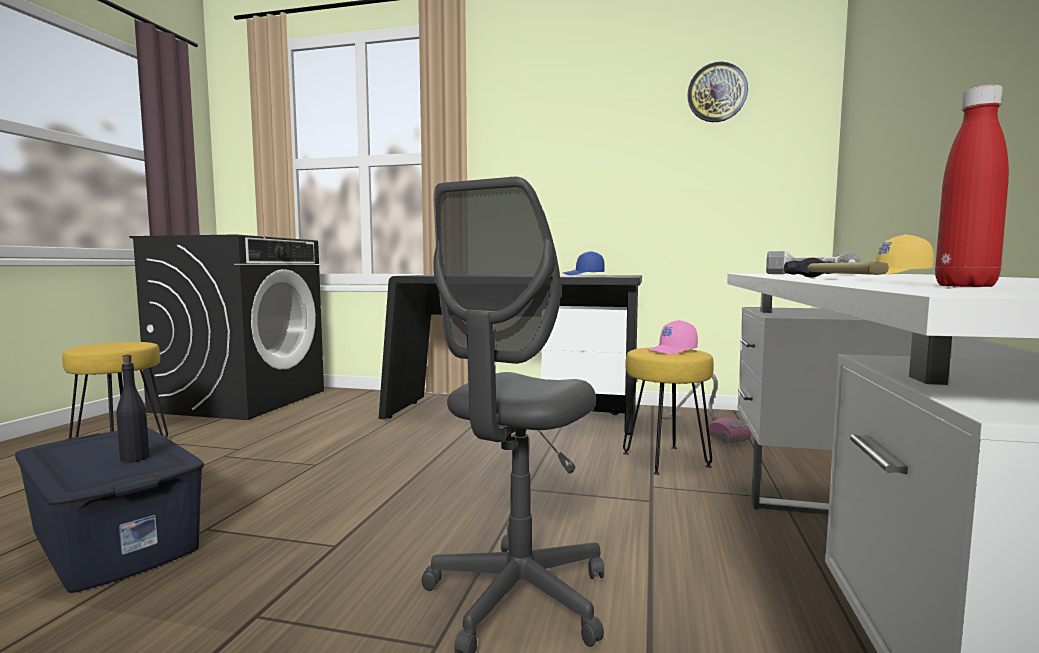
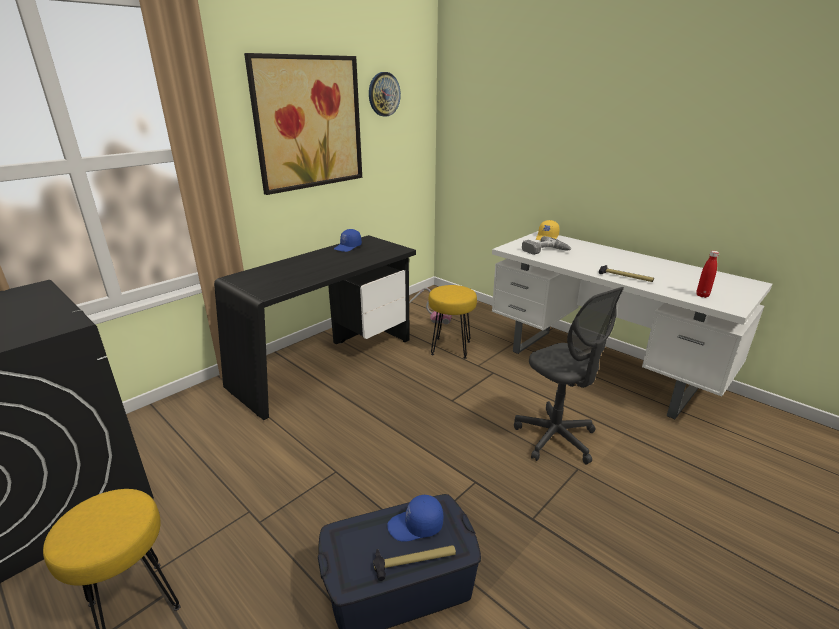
camera: 60 degrees left, 20 degrees up
(66, 467) = (414, 561): none -> hammer
(135, 458) = (416, 526): black bottle -> blue cap
(587, 131) = (308, 123): none -> picture
(672, 351) = (453, 291): pink cap -> none

